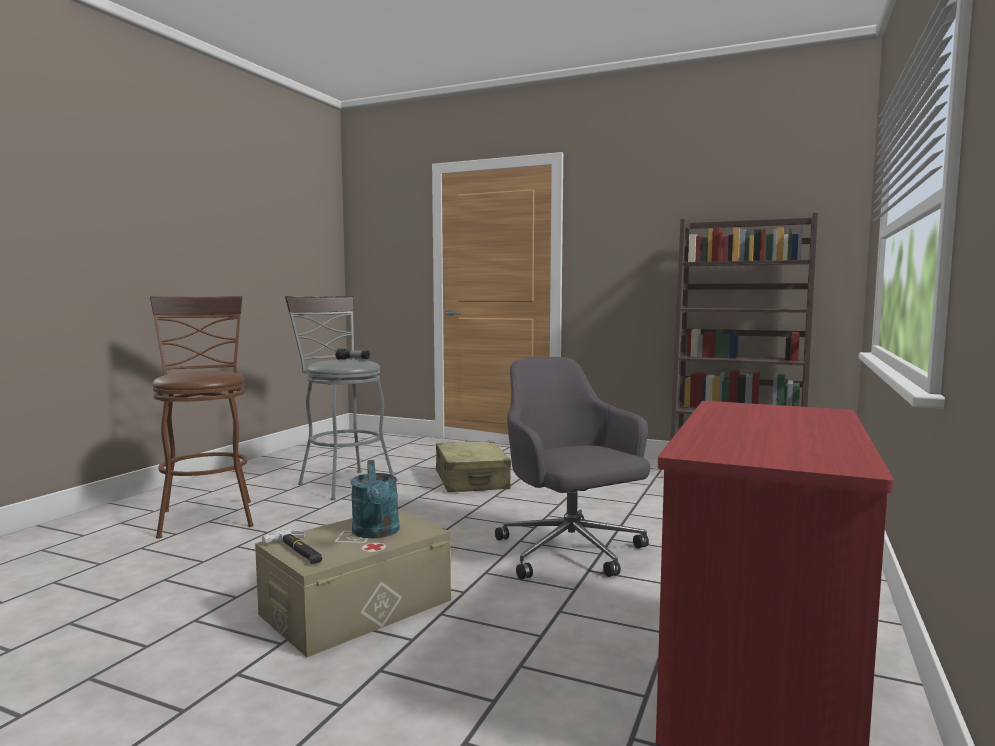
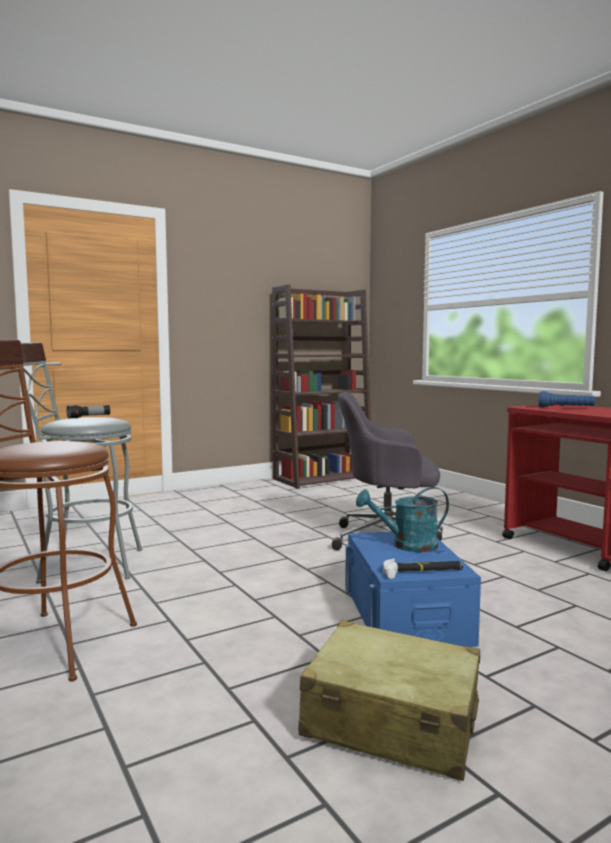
camera: 55 degrees left, 0 degrees up
(356, 607) = (406, 615): beige storage box -> blue storage box
(376, 533) = (407, 545): turquoise watering can -> turquoise watering can turned 150 degrees clockwise
(471, 480) = (188, 527): beige suitcase -> beige suitcase (392, 721)
(764, 415) = (565, 408): none -> blue flashlight

